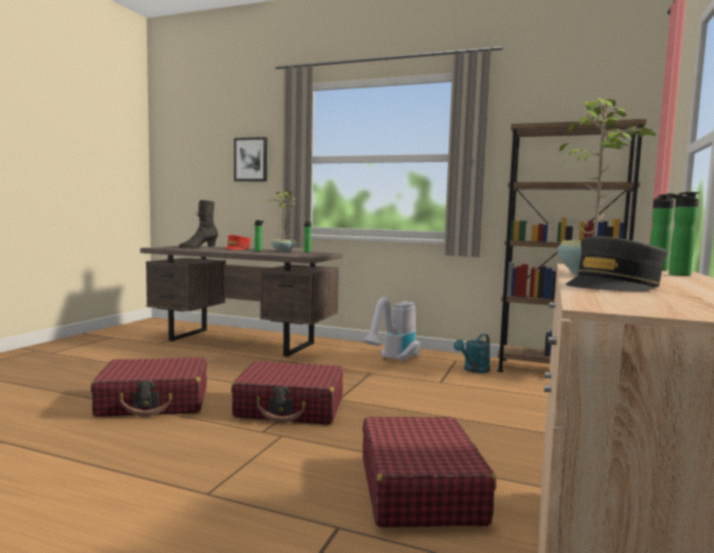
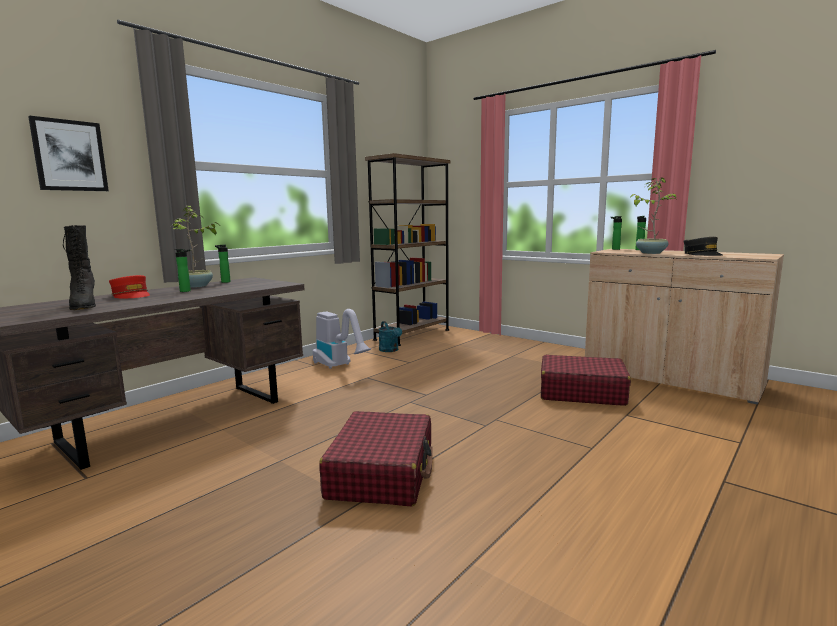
camera: 70 degrees left, 5 degrees up
(290, 408) = (437, 412): red suitcase -> none

